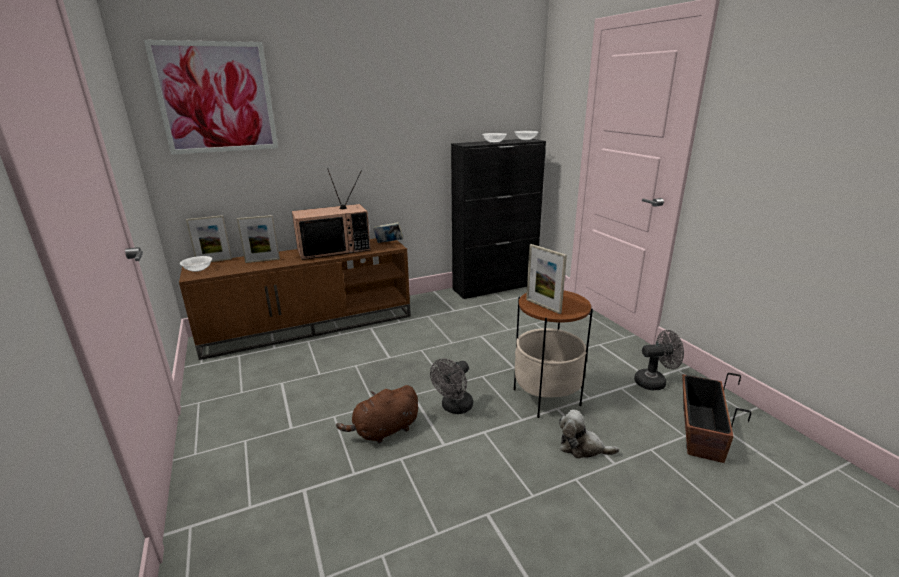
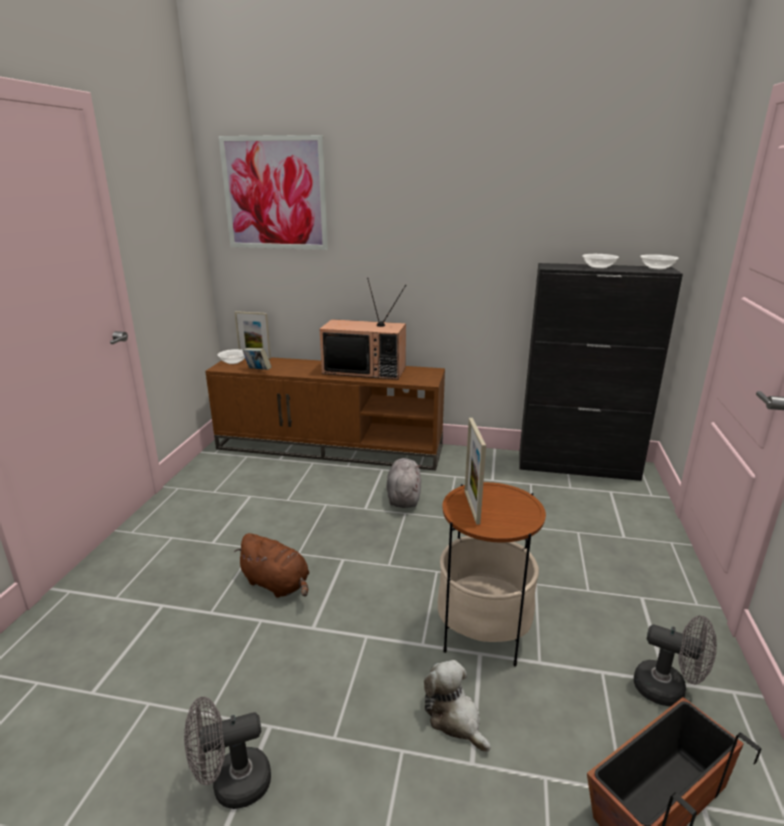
camera: 35 degrees right, 0 degrees up
(262, 260) = (290, 366): picture frame -> none
(384, 431) = (277, 584): brown plush toy -> brown plush toy turned 150 degrees counterclockwise
(388, 243) = (428, 376): book -> book (258, 371)
(408, 340) = (403, 497): none -> grey plush toy
(454, 408) = (366, 593): grey fan -> grey fan (232, 785)

